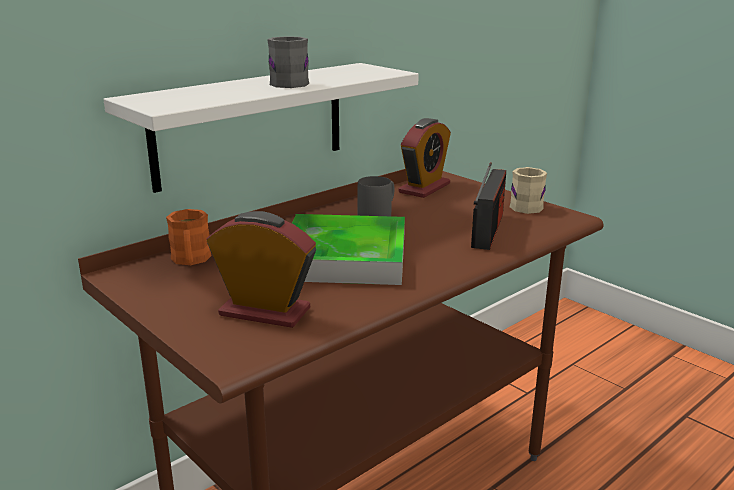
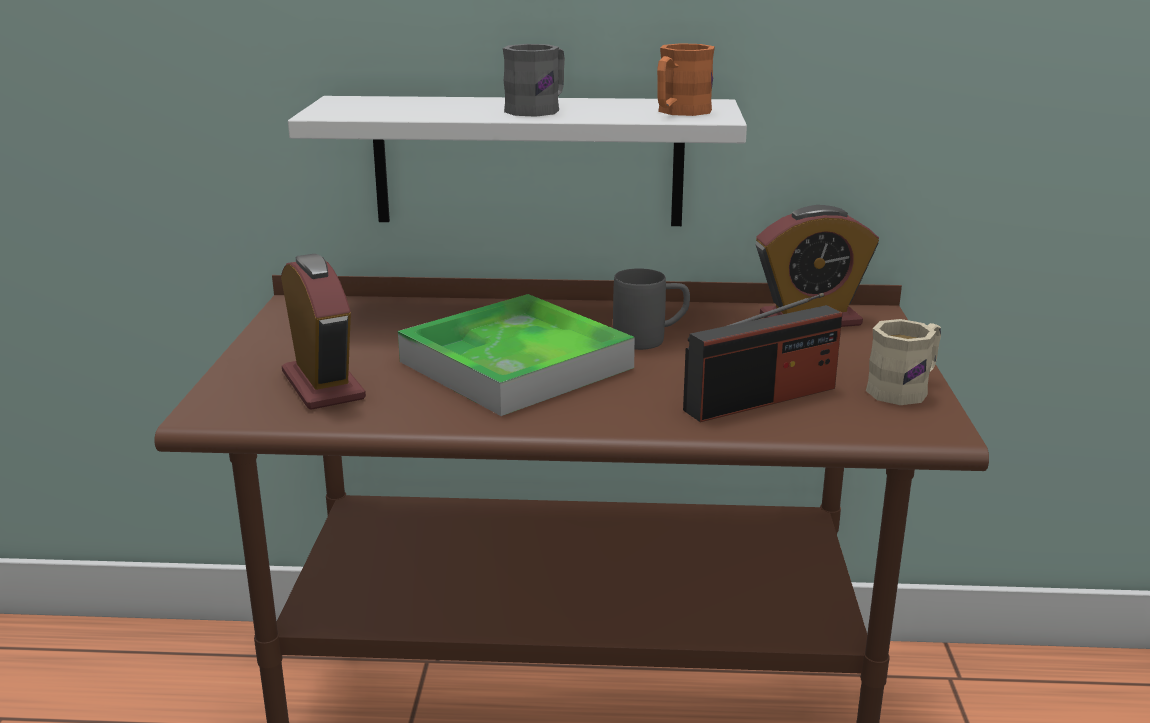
camera: 45 degrees right, 0 degrees up
(191, 260) = (375, 313): orange mug -> orange mug (679, 112)

